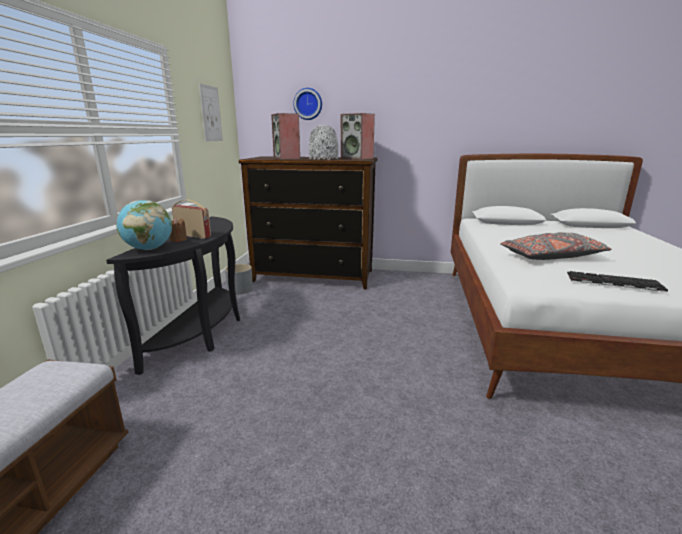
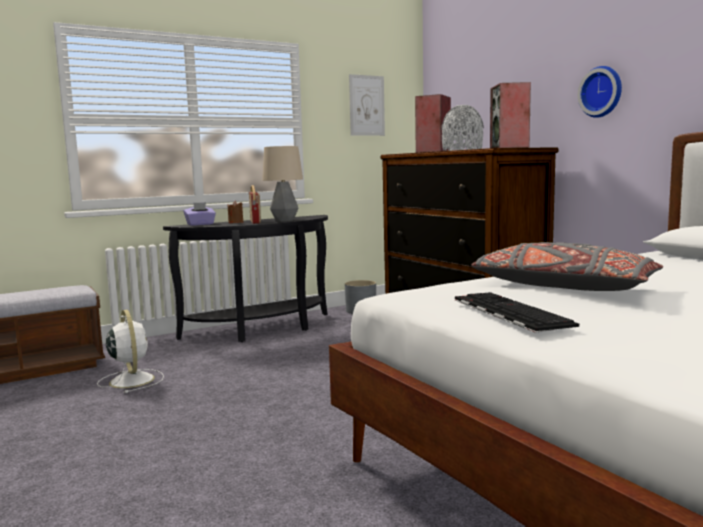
camera: 50 degrees right, 10 degrees down
(149, 249) = (200, 224): globe -> purple tissue box
(201, 437) = (131, 380): none -> white fan
(217, 230) = (284, 220): none -> table lamp
(308, 104) = (486, 81): wall clock -> wall clock (602, 92)

